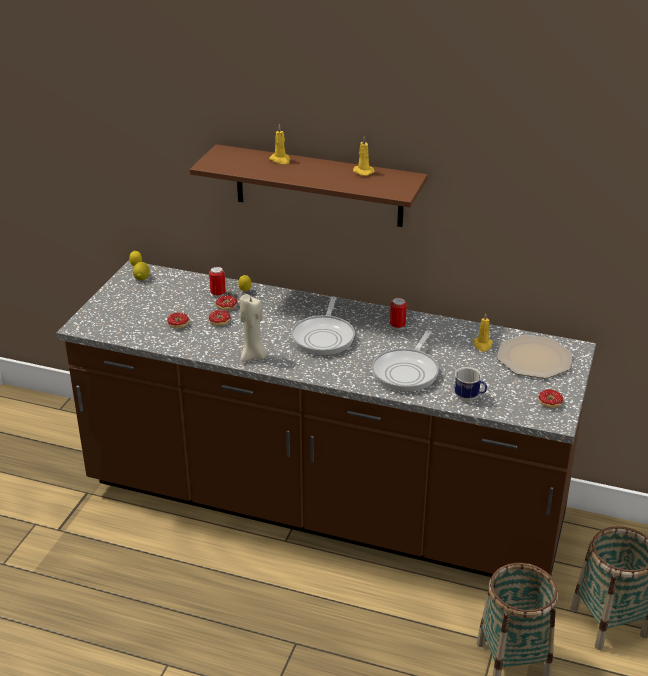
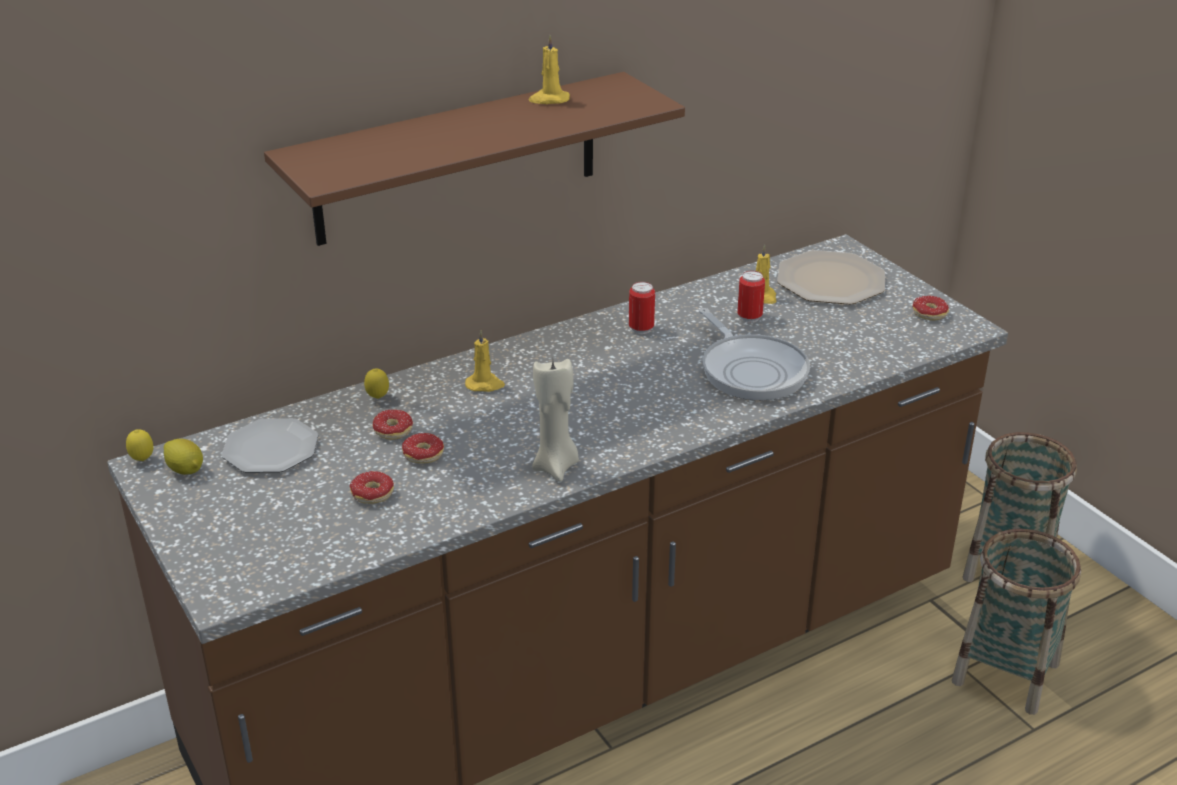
camera: 50 degrees left, 0 degrees up
(178, 288) = (271, 450): none -> plate
(218, 294) = (347, 423): can -> can (749, 317)
(280, 160) = (413, 131): yellow candle -> yellow candle (485, 384)
(324, 337) = (589, 390): frying pan -> none
(469, 398) = (860, 356): mug -> none

